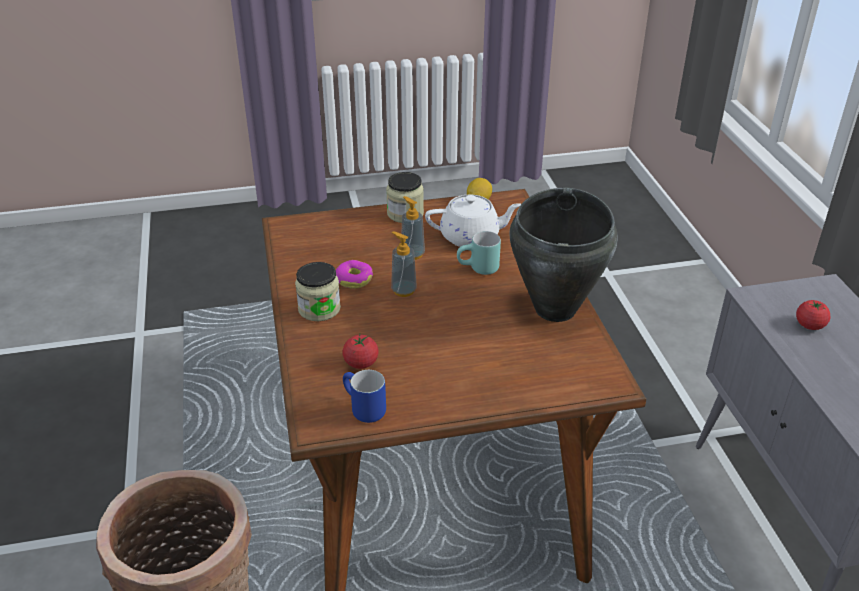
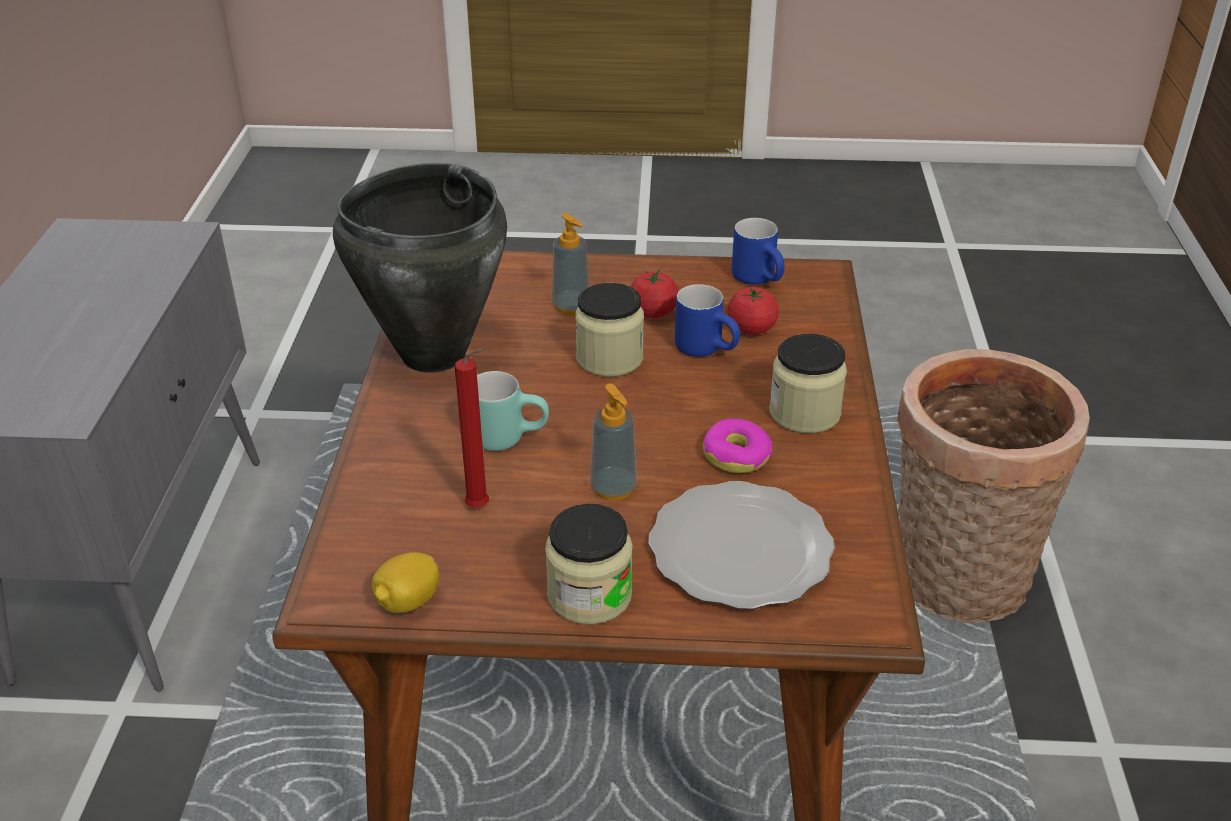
camera: 165 degrees left, 0 degrees up
(343, 239) = (742, 549): none -> plate
(386, 341) = (708, 349): none -> blue mug
(403, 290) = (655, 421): soap dispenser -> soap dispenser (571, 306)
(446, 324) = (609, 358): none -> jar
(471, 237) = (481, 508): white teapot -> red candle
(809, 325) = (51, 363): tomato -> tomato (653, 312)

